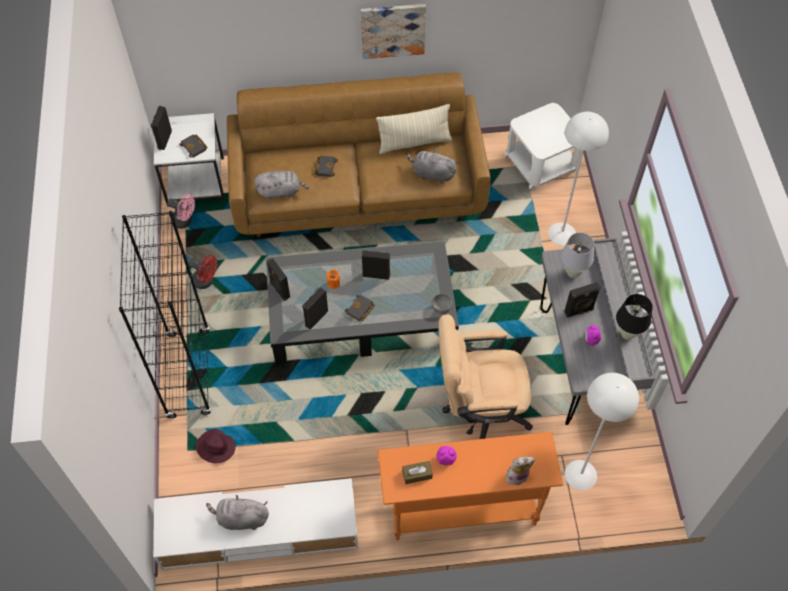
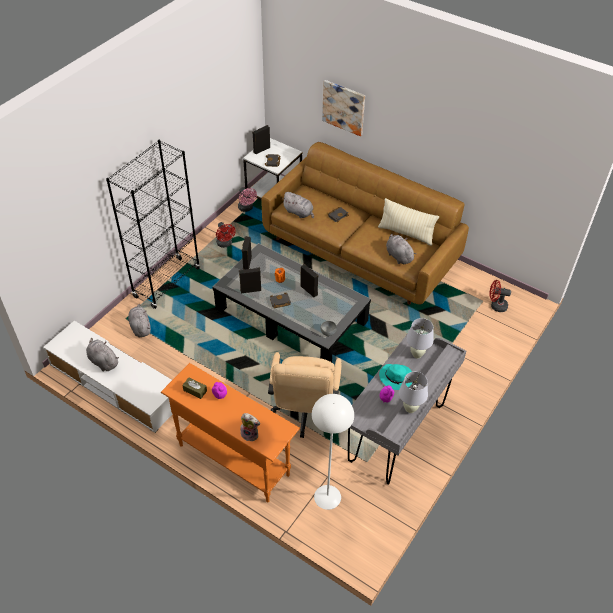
camera: 40 degrees right, 10 degrees down
(215, 447) = (140, 327): purple hat -> grey plush toy
(392, 30) = (424, 143): picture -> picture (344, 107)
(479, 408) = (304, 413): beige office chair -> beige office chair turned 120 degrees counterclockwise
(541, 163) = (496, 306): white side table -> red fan
(562, 233) = (467, 354): white floor lamp -> none
(579, 311) = (396, 378): black speaker -> turquoise hat
(627, 334) = (410, 408): black table lamp -> white table lamp

